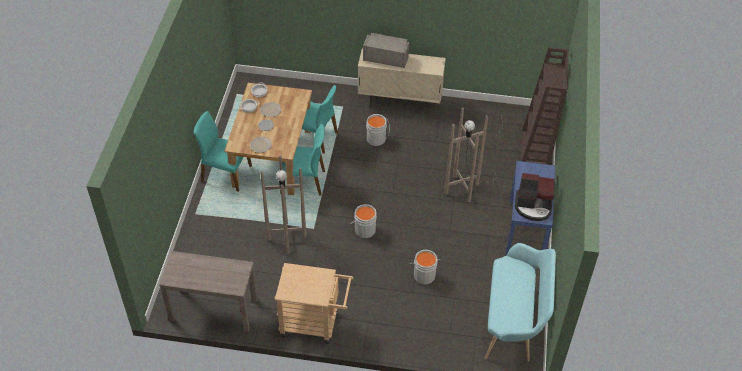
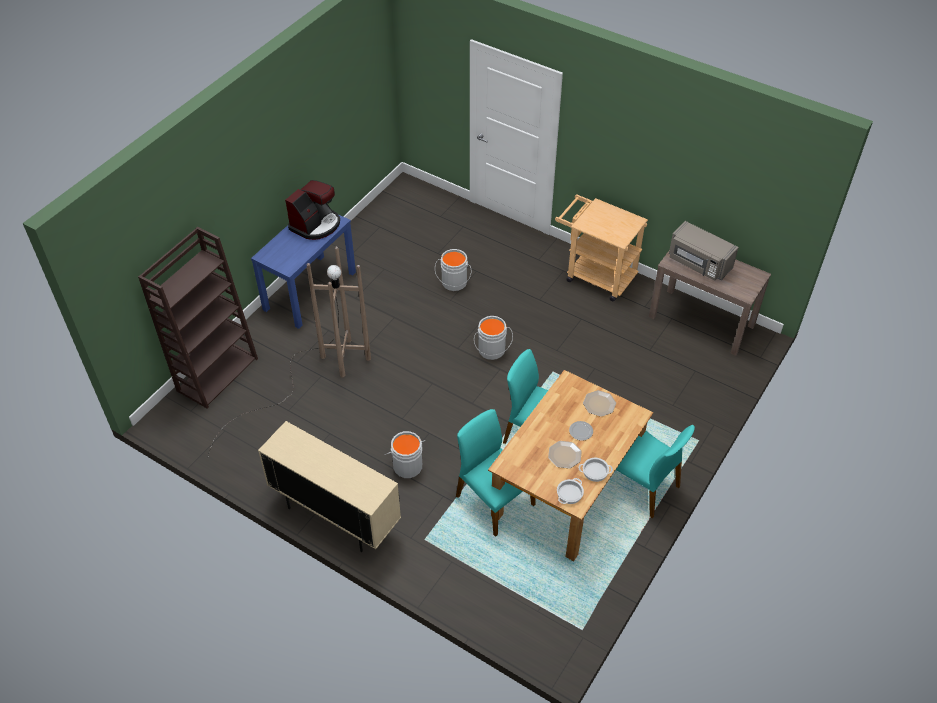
camera: 155 degrees left, 0 degrees up
(307, 257) = (575, 341): brown floor lamp -> none
(386, 58) = (346, 480): grey microwave -> grey microwave (699, 263)
(514, 321) = (393, 216): turquoise bench -> none
(533, 207) = (316, 224): coffee machine -> coffee machine turned 90 degrees clockwise

